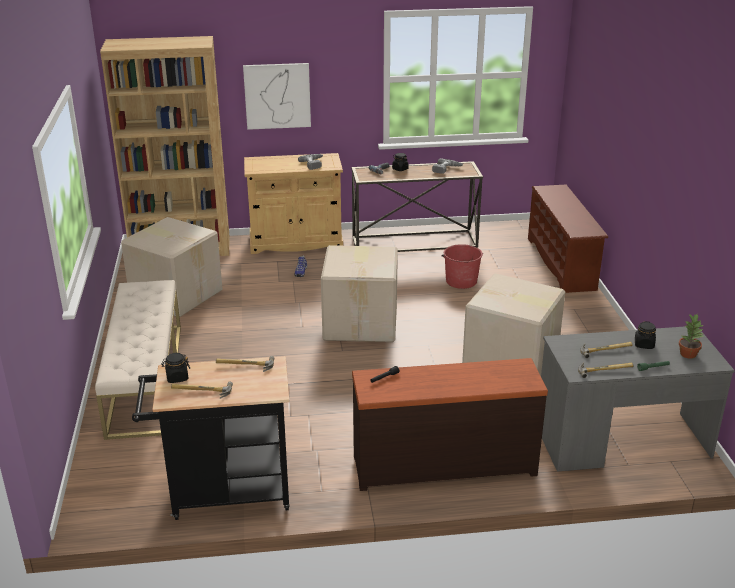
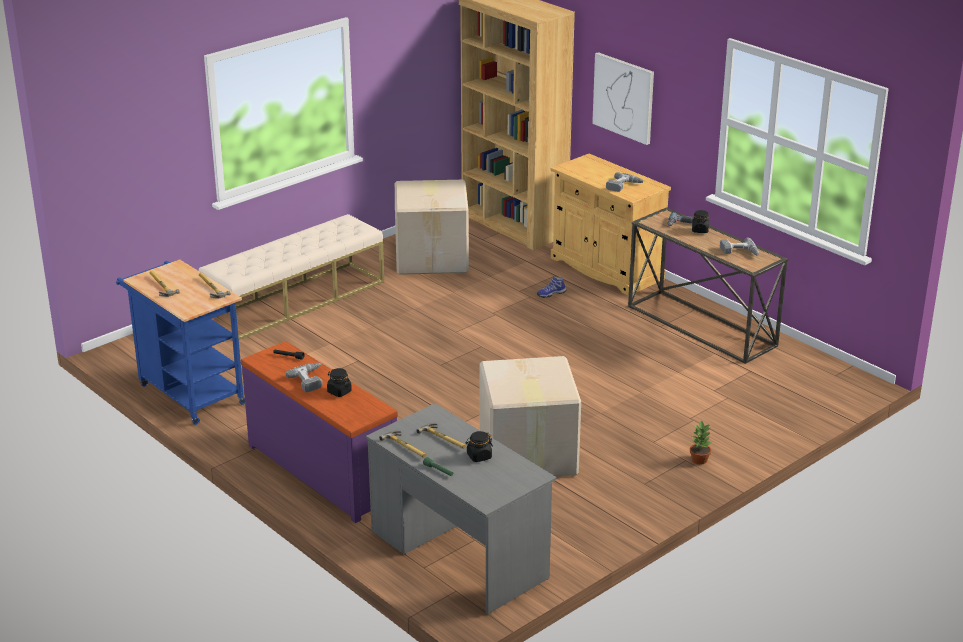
camera: 55 degrees right, 0 degrees up
(177, 377) = (169, 271): black jar -> black jar (339, 392)
(223, 494) = (187, 392): black cart -> blue cart
(361, 323) = (499, 356): cardboard box -> none
(439, 380) = (311, 380): none -> power drill
(443, 464) = (324, 471): brown dresser -> purple dresser
(461, 281) = (653, 378): red bucket -> none
(562, 264) = (782, 424): brown shoe rack -> none
(688, 354) = (488, 483): potted plant -> potted plant (700, 460)

